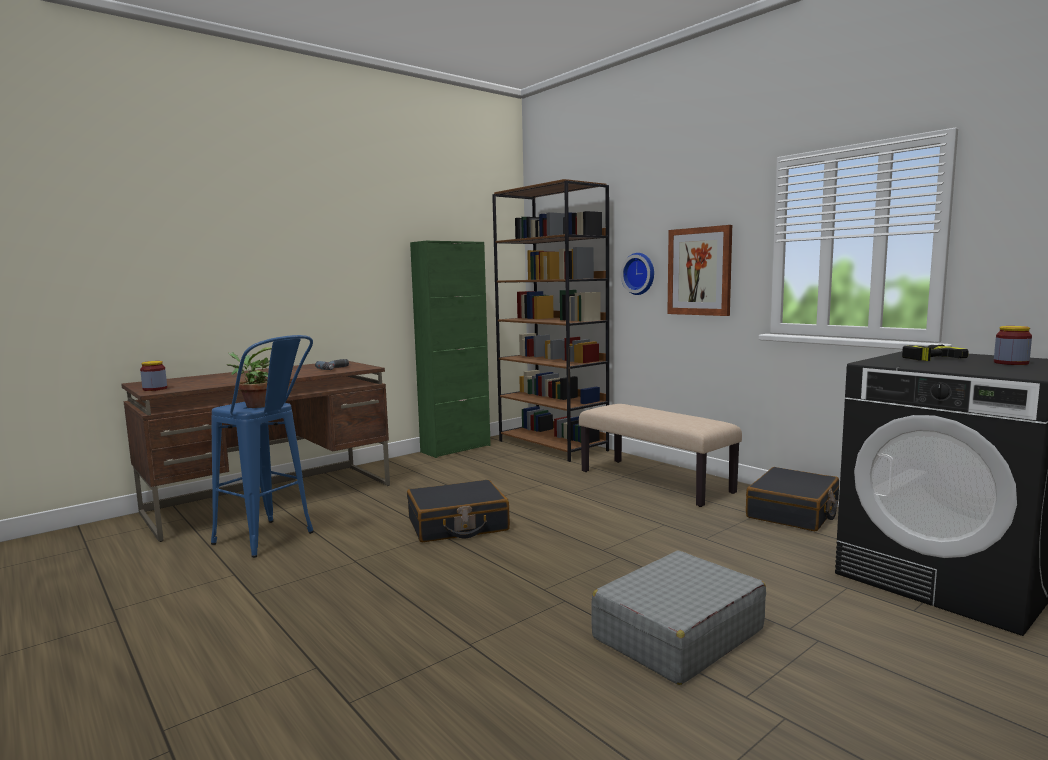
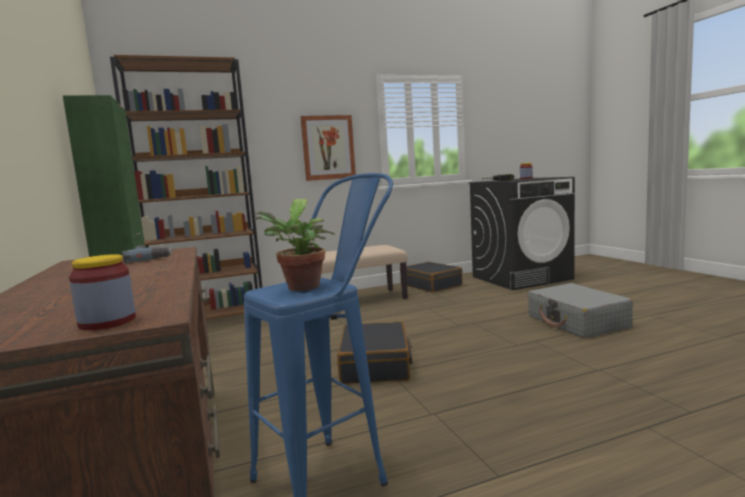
camera: 70 degrees left, 0 degrees up
(640, 273) = (272, 150): wall clock -> none

